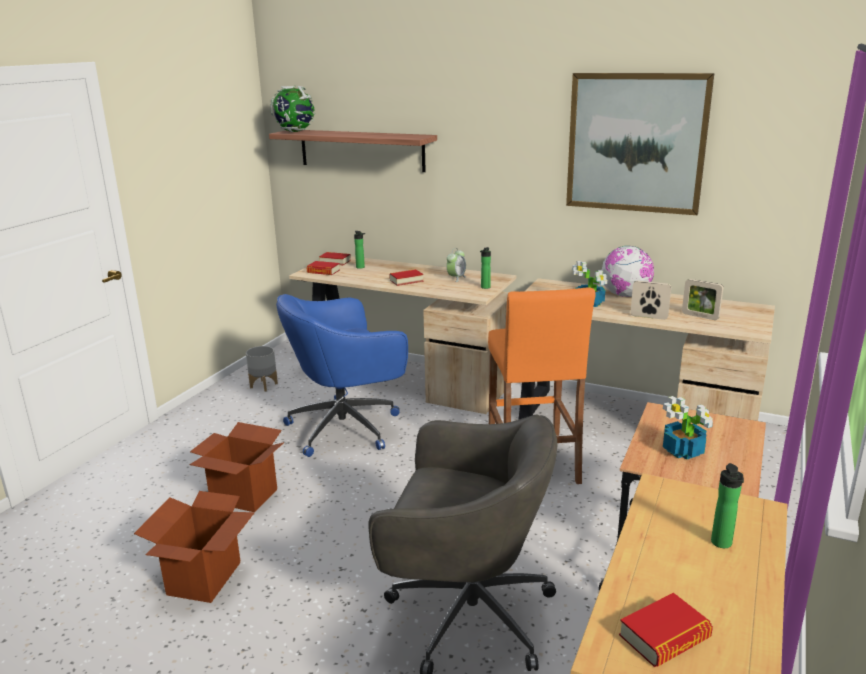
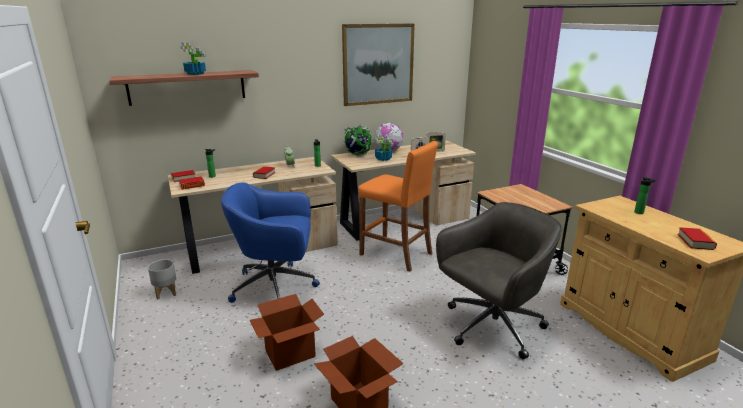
camera: 50 degrees left, 0 degrees up
(295, 131) = (128, 77): globe -> globe (358, 154)
(347, 427) = (276, 286): blue office chair -> blue office chair turned 75 degrees clockwise
(683, 451) = (525, 202): potted plant -> potted plant (196, 74)

